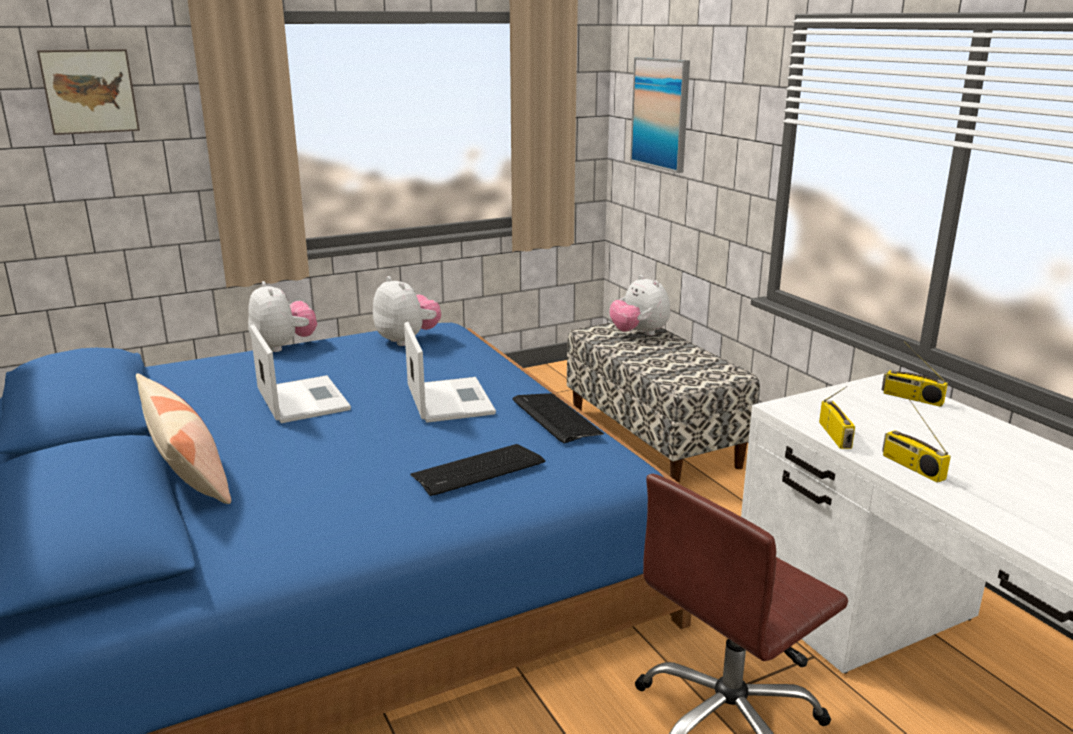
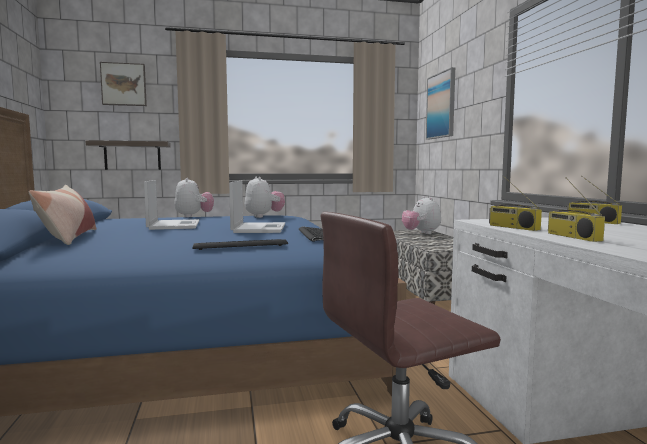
camera: 15 degrees right, 15 degrees down
(123, 225) = (132, 156): none -> shelf
(836, 435) = (512, 227): radio -> radio turned 135 degrees clockwise

